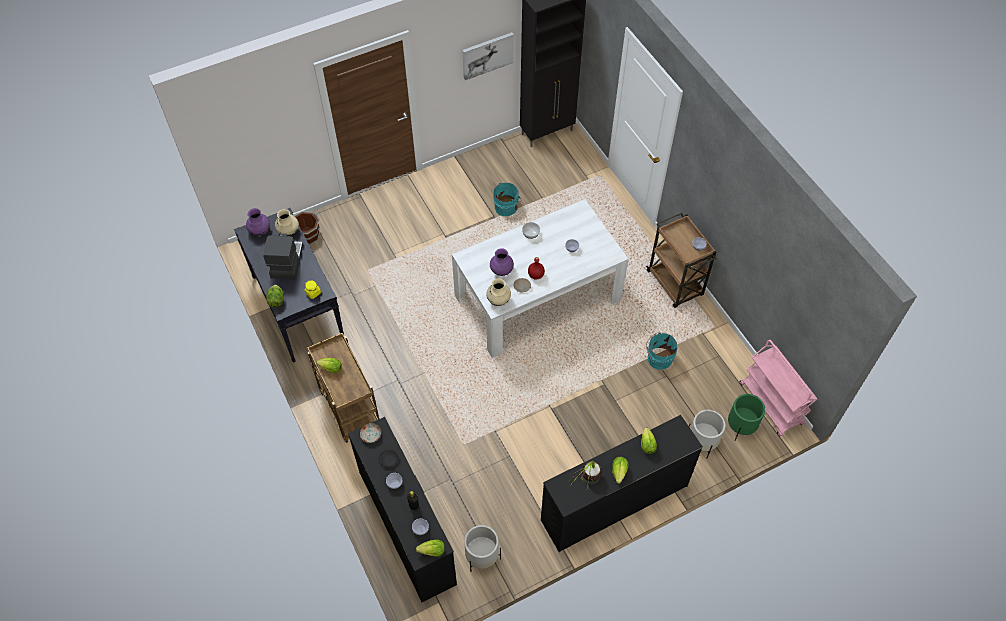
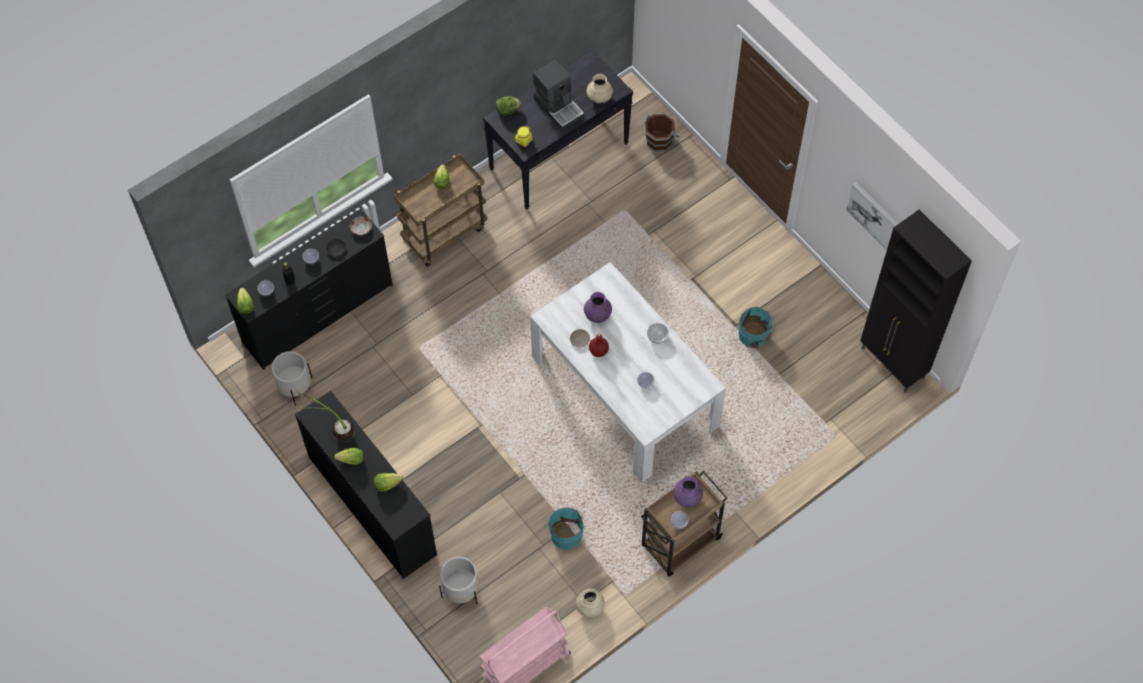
camera: 80 degrees right, 5 degrees up
(260, 231) = (594, 72): purple vase -> purple vase (687, 498)
(286, 261) = (559, 106): coffee machine -> coffee machine turned 60 degrees clockwise
(498, 300) = (556, 319): beige vase -> beige vase (590, 607)
(741, 426) = (489, 633): green planter -> none

